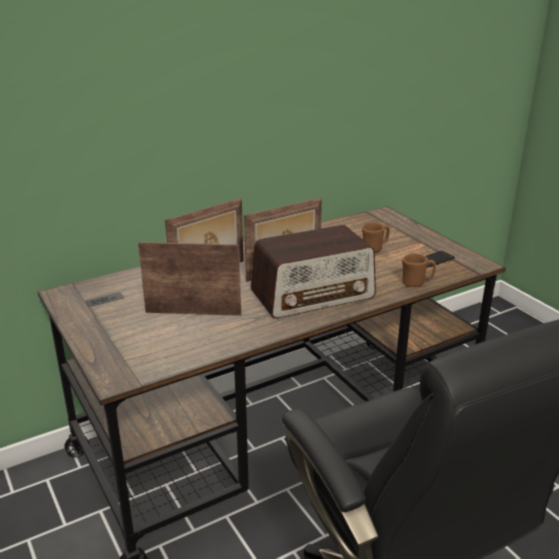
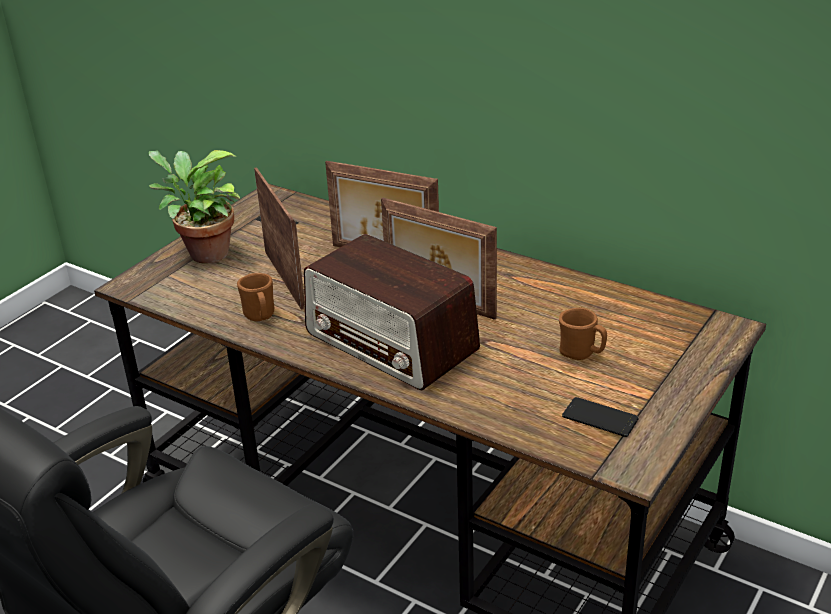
camera: 65 degrees right, 5 degrees up
(112, 337) = (204, 253): none -> potted plant
(416, 283) = (502, 418): brown mug -> brown mug (260, 316)

